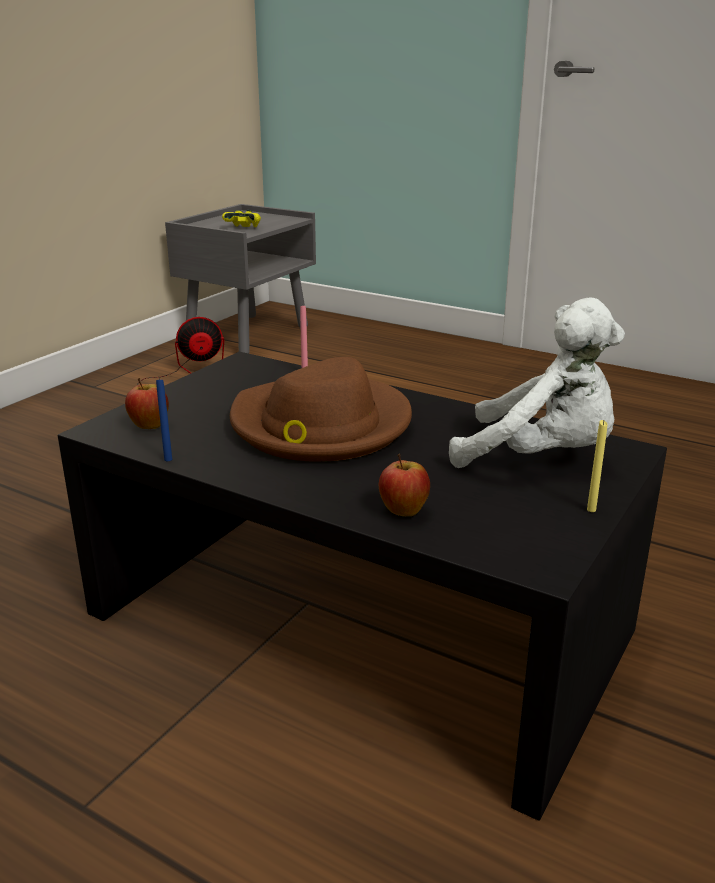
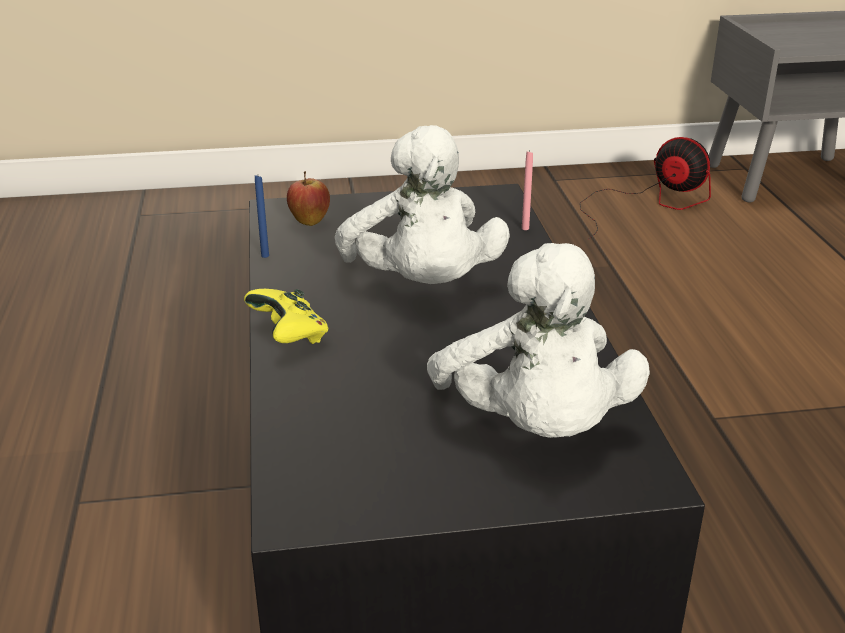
camera: 50 degrees right, 5 degrees up
(244, 228) = (803, 43): yellow game controller -> yellow game controller (290, 336)
(320, 425) = (422, 285): brown hat -> white plush toy
(403, 512) = (310, 396): apple -> none
(591, 510) = (455, 502): yellow candle -> none

